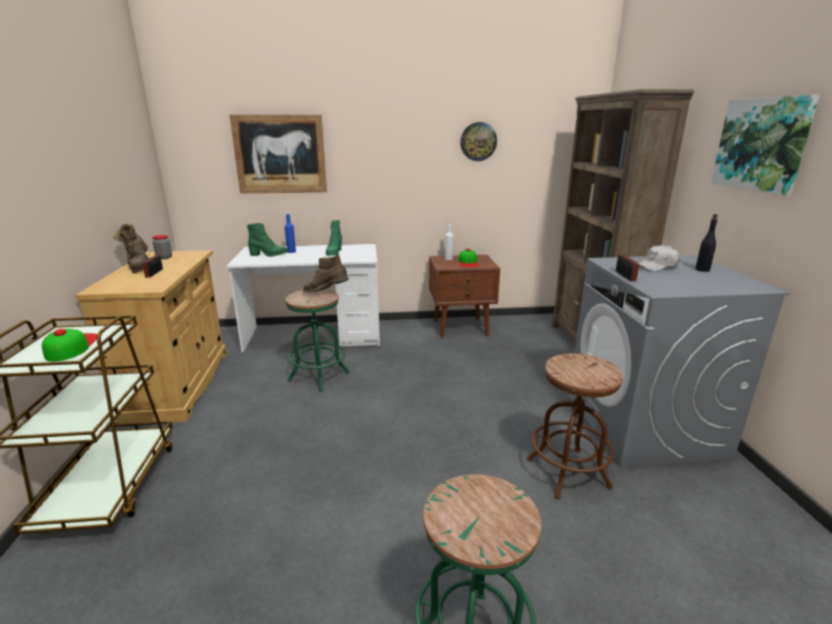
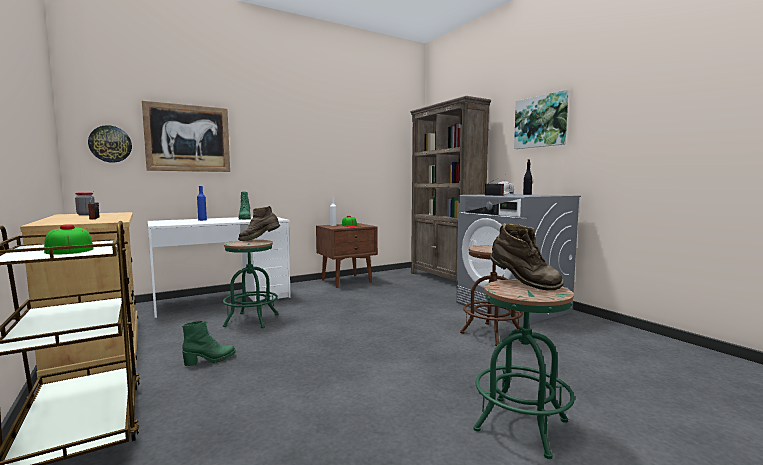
camera: 25 degrees left, 15 degrees down
(139, 267) = (68, 217): brown boot -> brown boot (523, 284)
(268, 255) = (182, 221): green boot -> green boot (210, 360)
(478, 141) = (346, 138): wall clock -> wall clock (110, 144)

